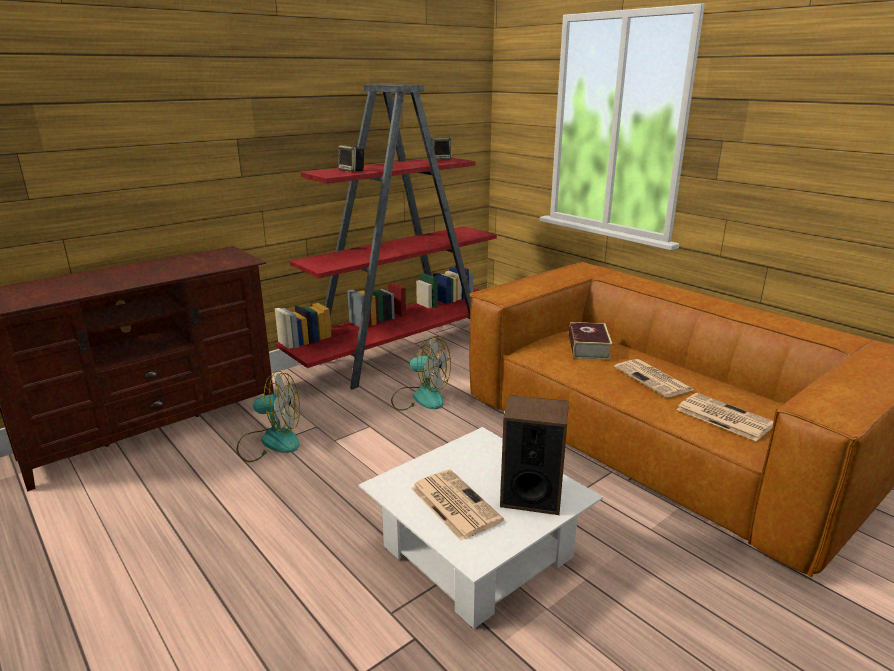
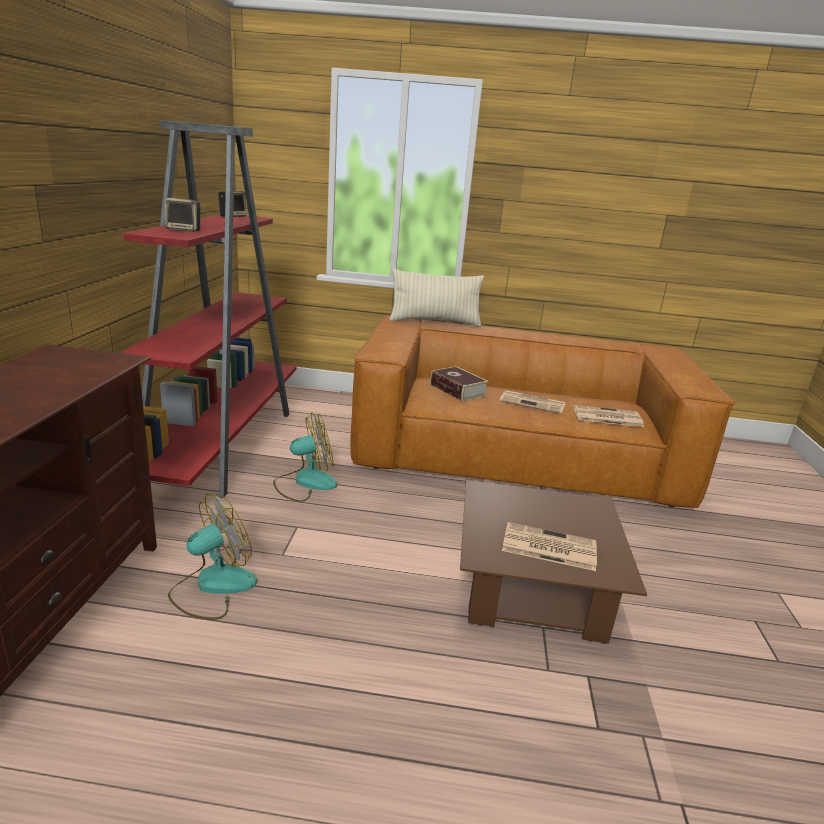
camera: 45 degrees left, 0 degrees up
(477, 552) = (532, 589): white coffee table -> brown coffee table
(531, 496) = (579, 517): speaker -> none
(622, 275) = (434, 322): none -> beige pillow

